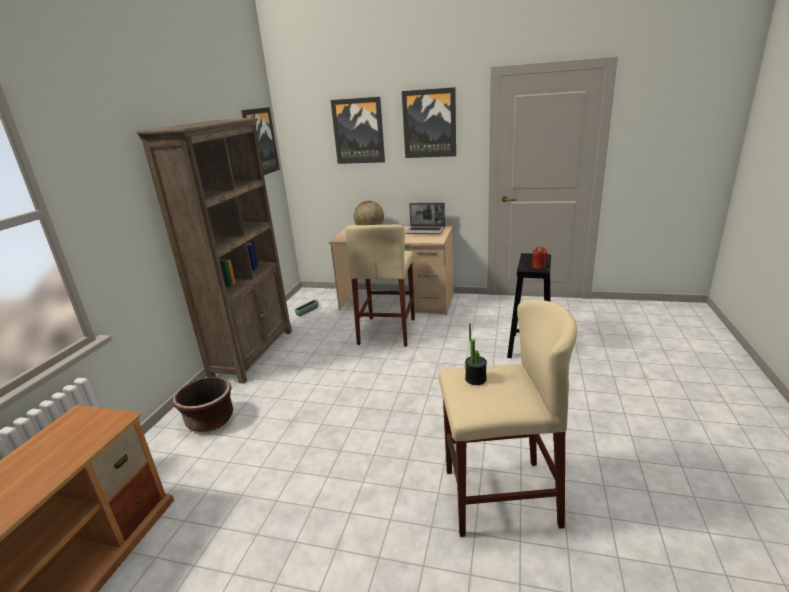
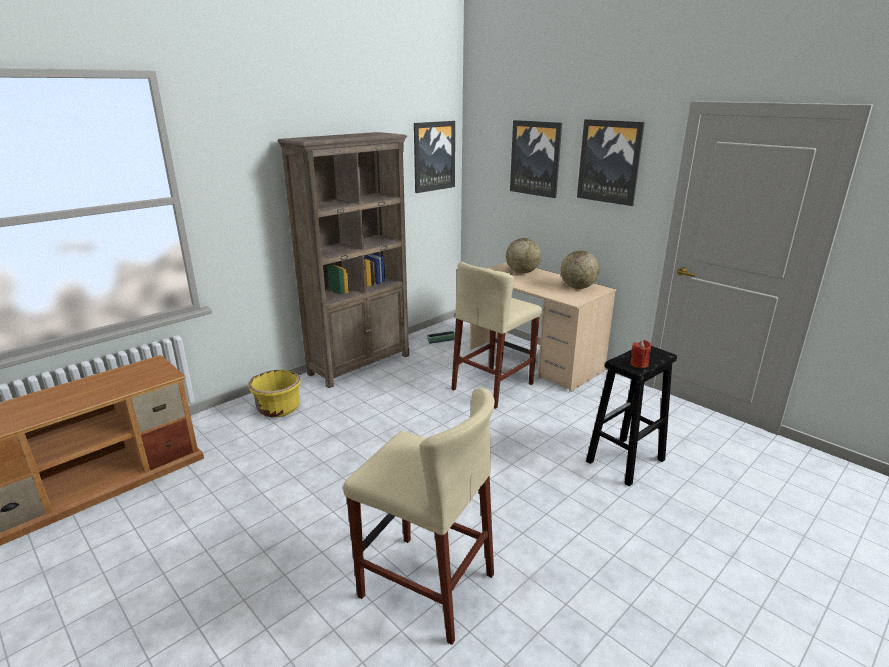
camera: 30 degrees right, 0 degrees up
(210, 420) = (278, 409): brown planter -> yellow planter
(426, 231) = (578, 287): laptop -> globe
(475, 379) = (411, 450): potted plant -> none

